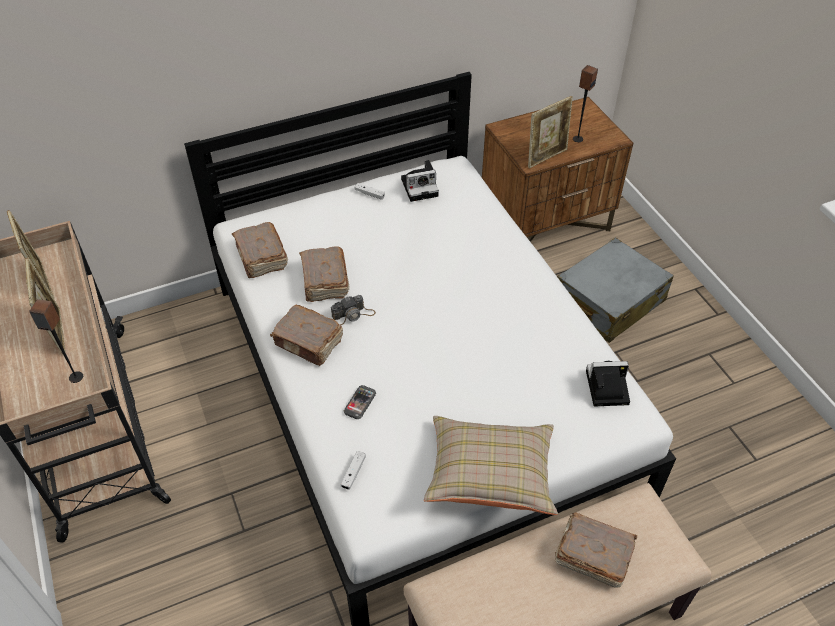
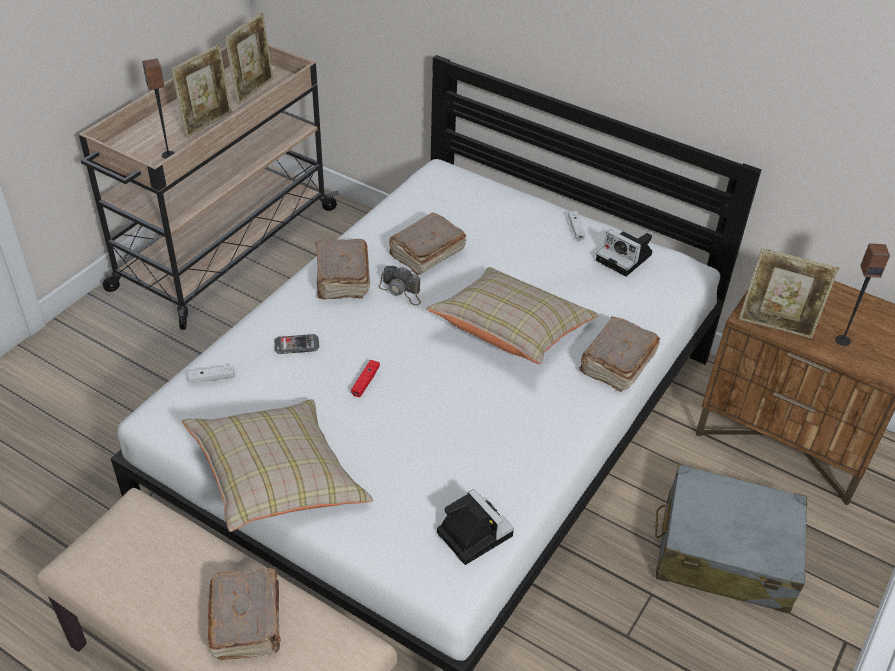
camera: 55 degrees right, 5 degrees down
(261, 258) = (418, 202): brown book -> brown book (616, 364)
(429, 380) = (365, 382): none -> red game controller
(443, 278) = (511, 333): none -> beige pillow

